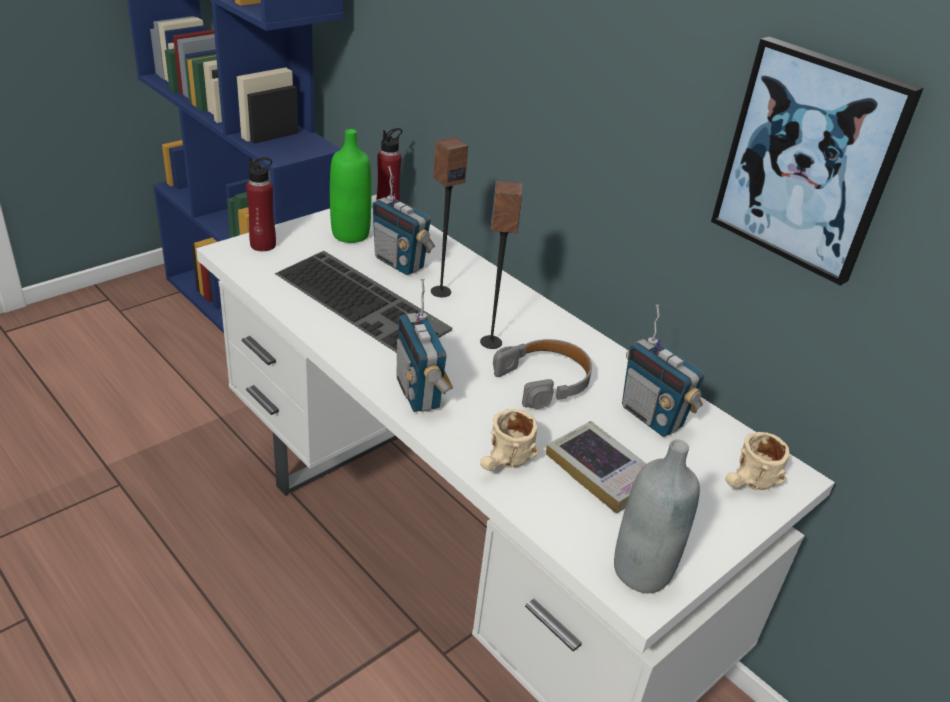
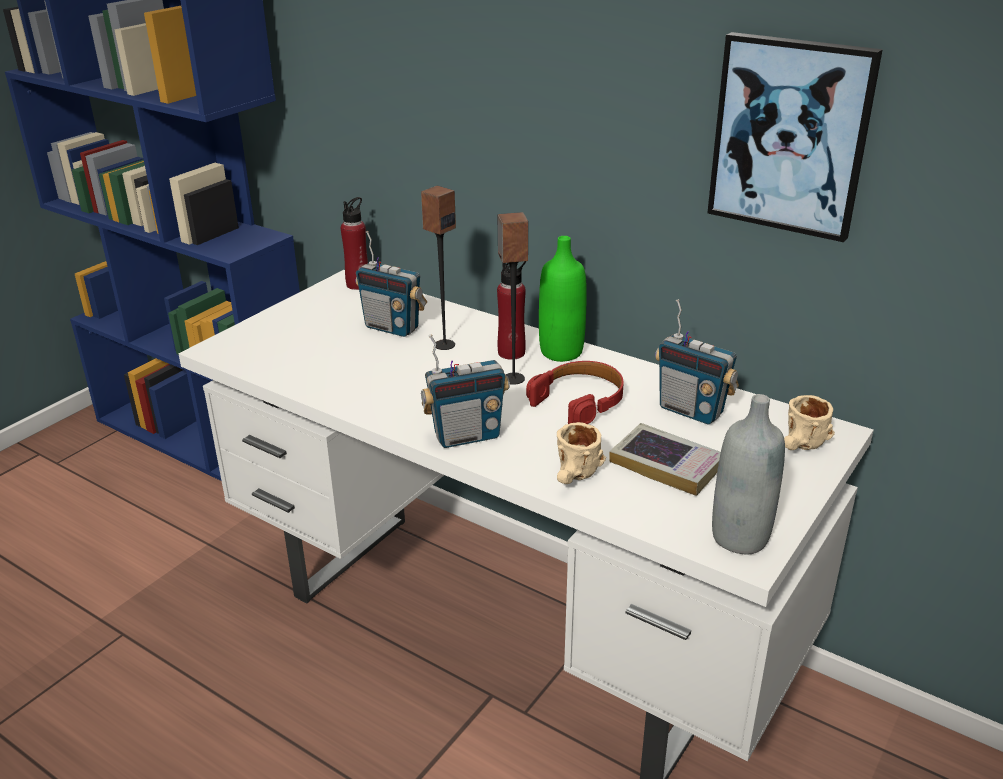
camera: 10 degrees left, 5 degrees down
(263, 245) = (247, 337): red bottle -> red bottle (511, 353)
(350, 234) = (331, 311): green bottle -> green bottle (561, 352)
(364, 301) = (374, 367): keyboard -> none
(419, 393) = (466, 436): radio -> radio turned 75 degrees counterclockwise
(545, 380) = (579, 400): grey headphones -> red headphones

